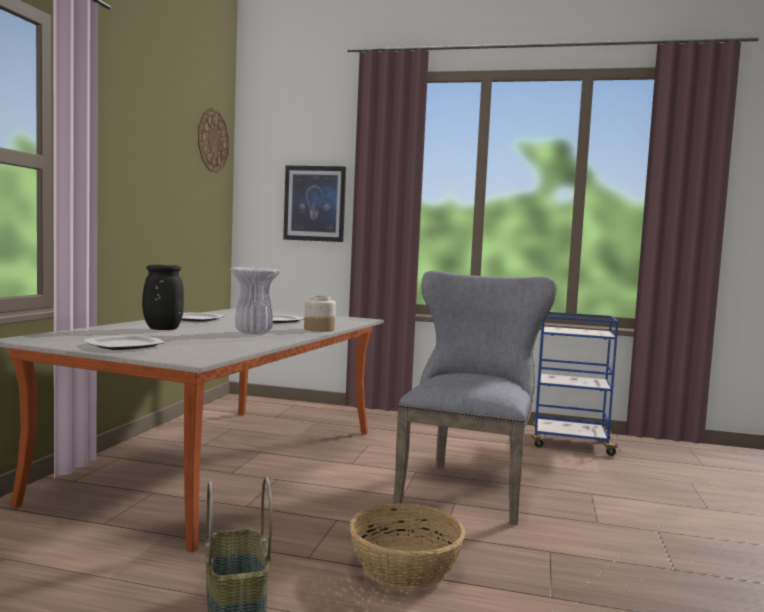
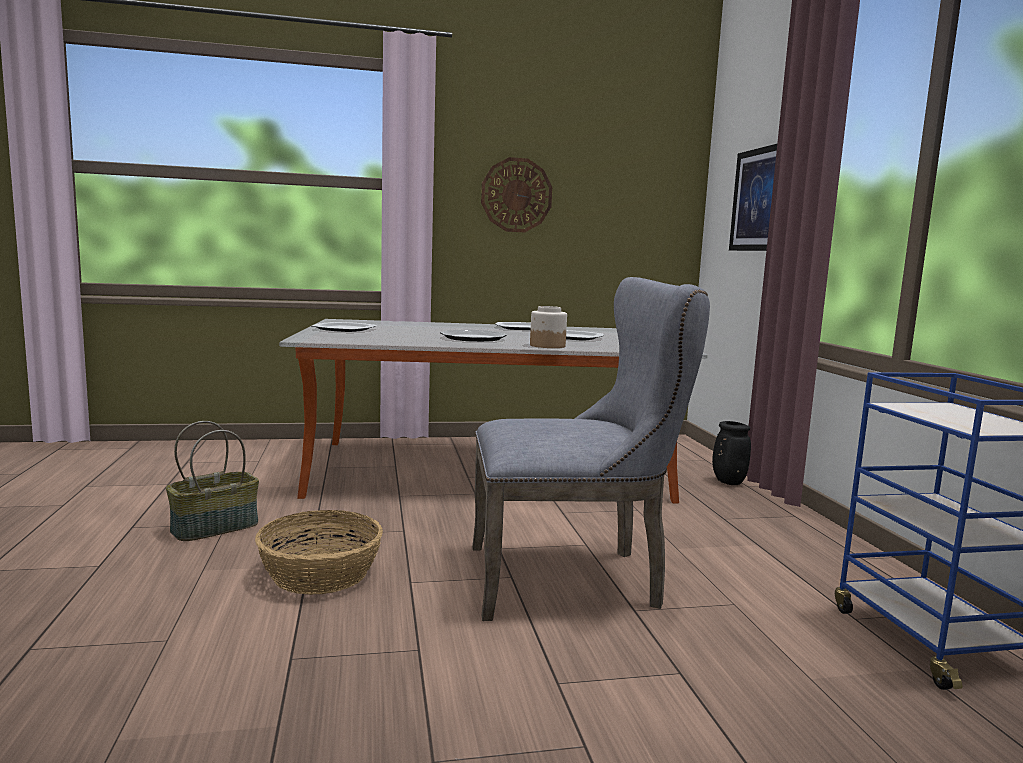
camera: 65 degrees right, 5 degrees up
(161, 329) = (440, 328): black vase -> black vase (727, 482)
(212, 140) = (657, 138): wall clock -> wall clock (516, 195)
(252, 333) = (473, 338): white vase -> plate

